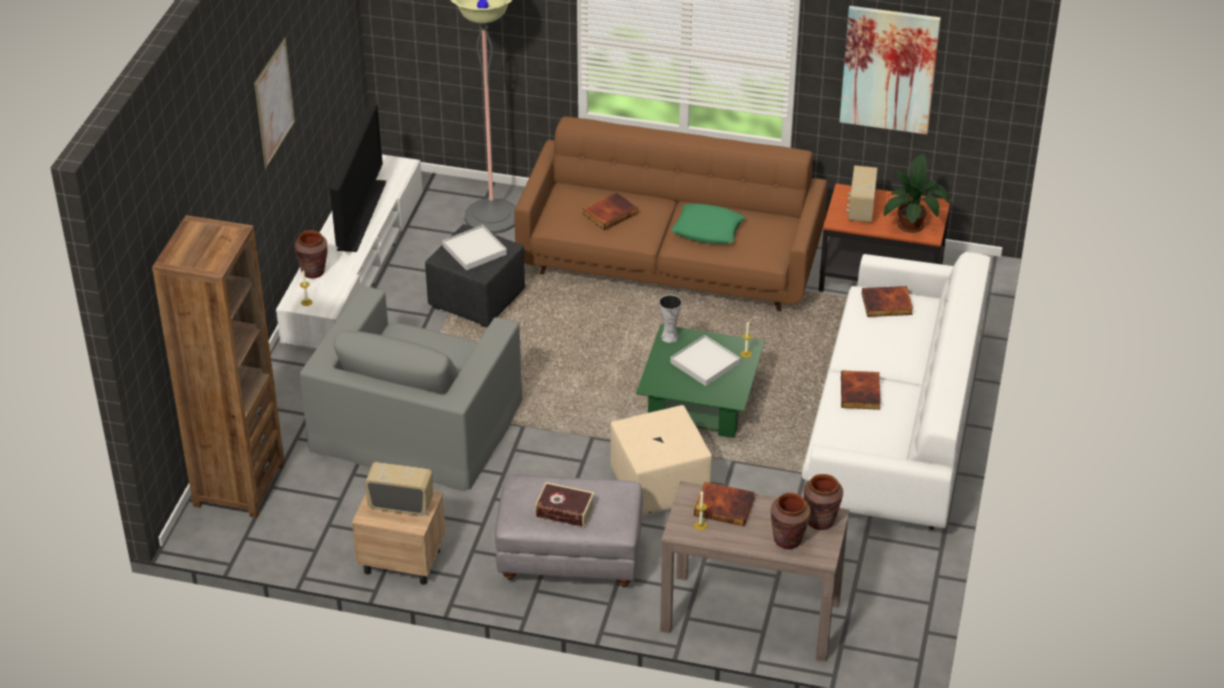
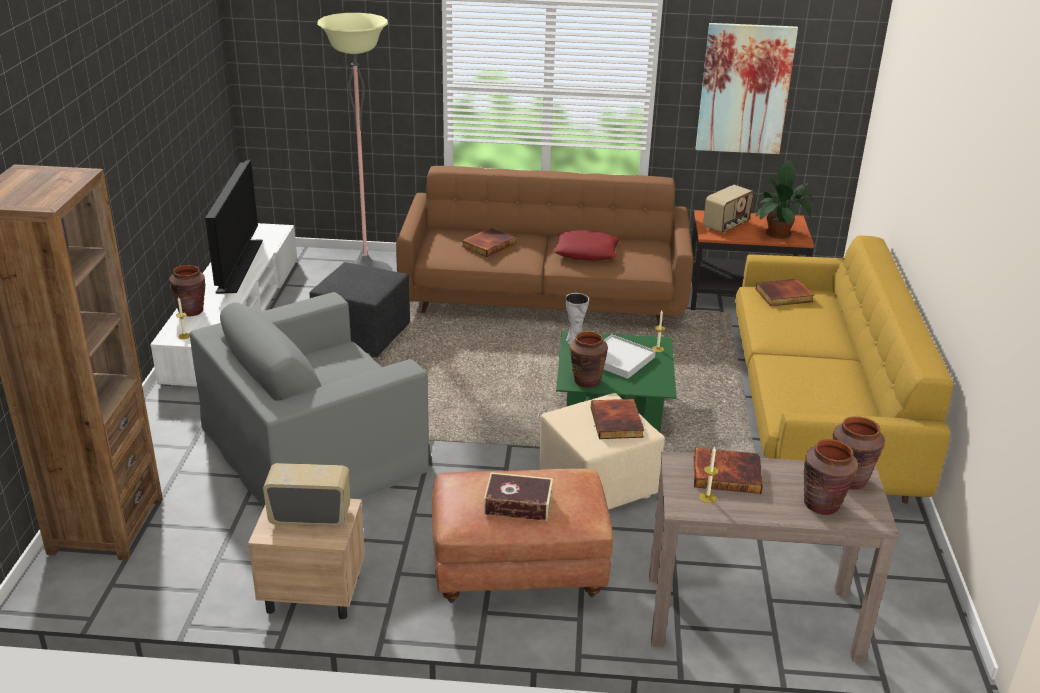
camera: 10 degrees left, 10 degrees down
(273, 103) = (137, 107): picture -> none
(416, 423) = (313, 447): grey armchair -> grey armchair turned 45 degrees clockwise
(474, 250) = (359, 279): white tray -> none
(569, 562) = (518, 575): grey ottoman -> brown ottoman
(666, 385) = (586, 381): none -> brown vase
(708, 230) = (586, 252): green pillow -> red pillow
(860, 209) = (726, 225): radio -> radio turned 135 degrees counterclockwise
(861, 393) = (799, 367): book -> book (618, 422)
(893, 428) = (816, 413): white sofa -> yellow sofa

